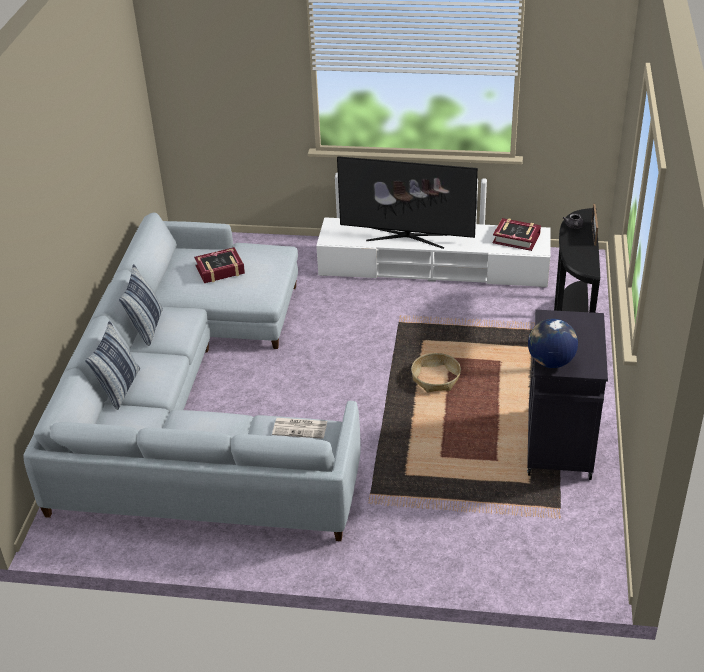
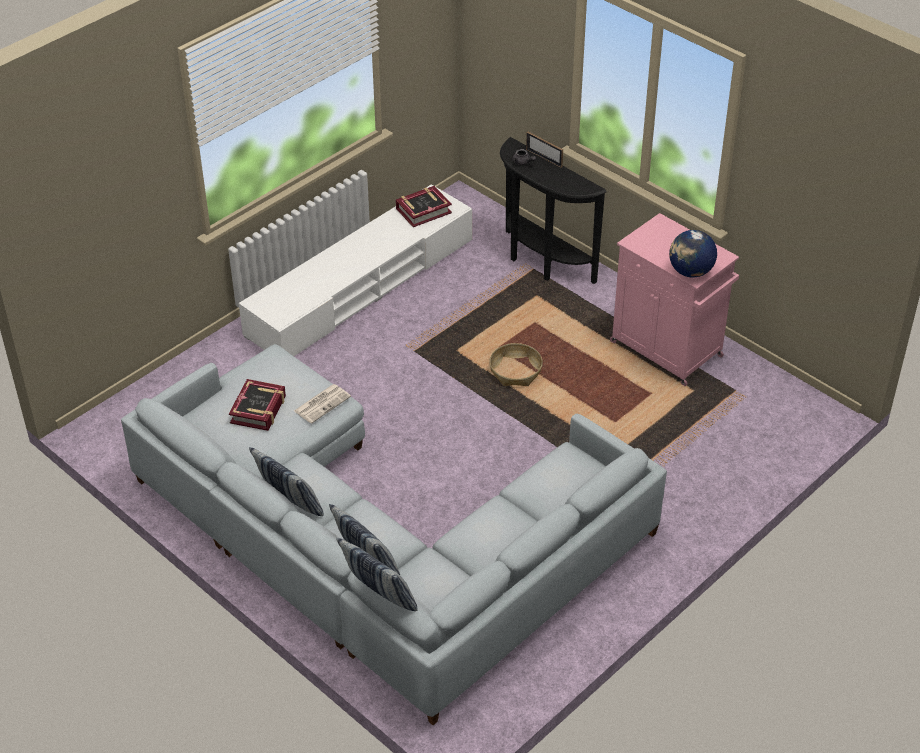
camera: 55 degrees left, 5 degrees up
(52, 392) = (379, 598): none -> pillow
(300, 428) = (554, 469): newspaper -> newspaper (322, 403)
(406, 237) = (340, 270): television -> none
(559, 445) = (668, 350): black cabinet -> pink cabinet

